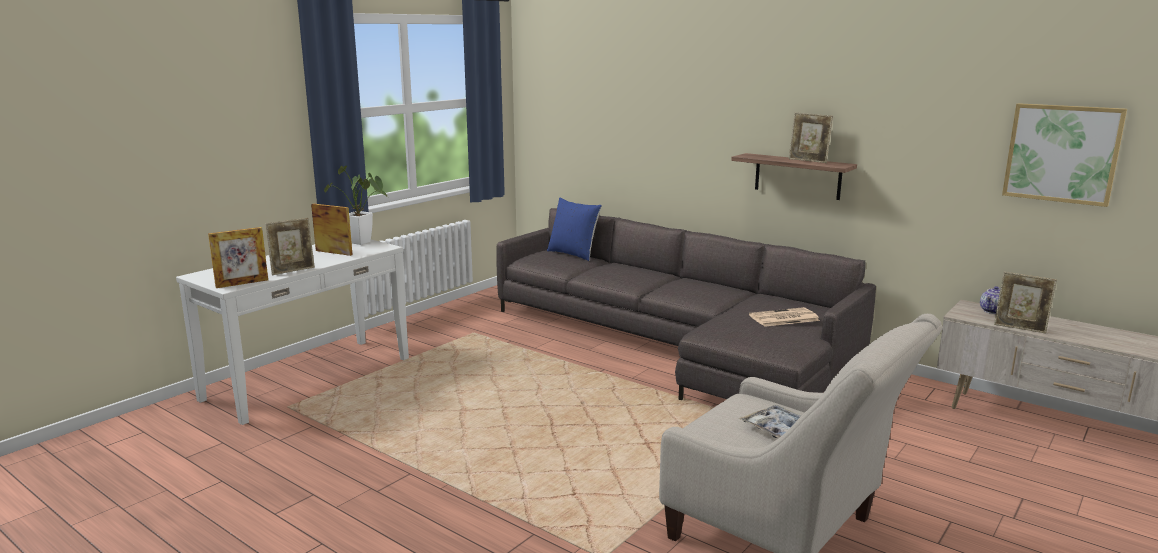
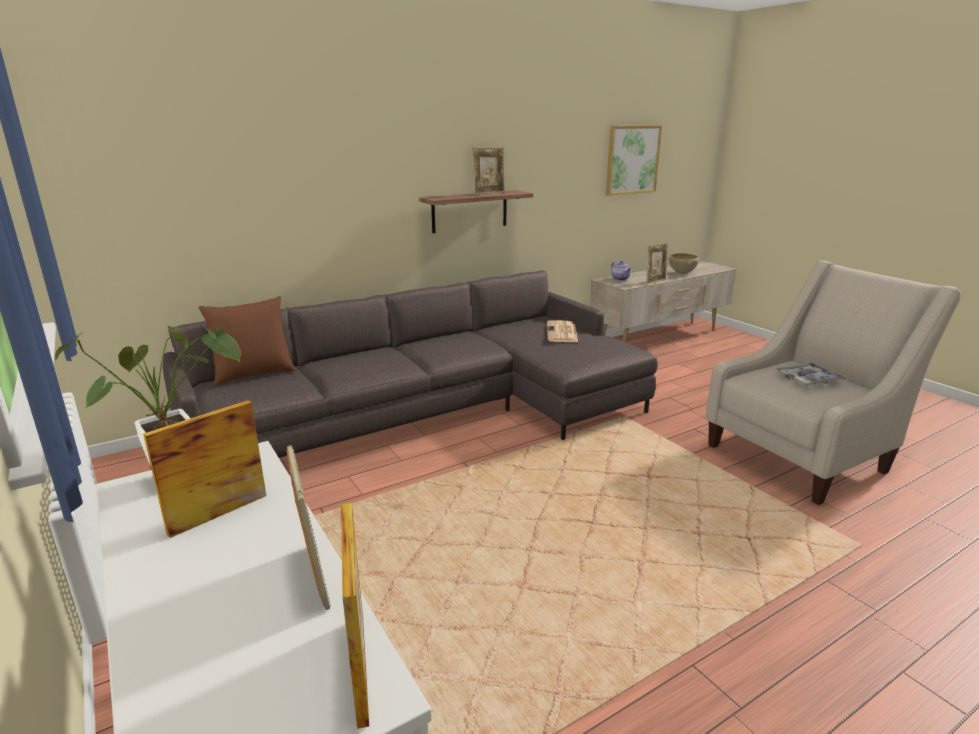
camera: 70 degrees left, 5 degrees up
(573, 254) = (253, 374): blue pillow -> brown pillow
(1107, 340) = (682, 273): none -> brown bowl

